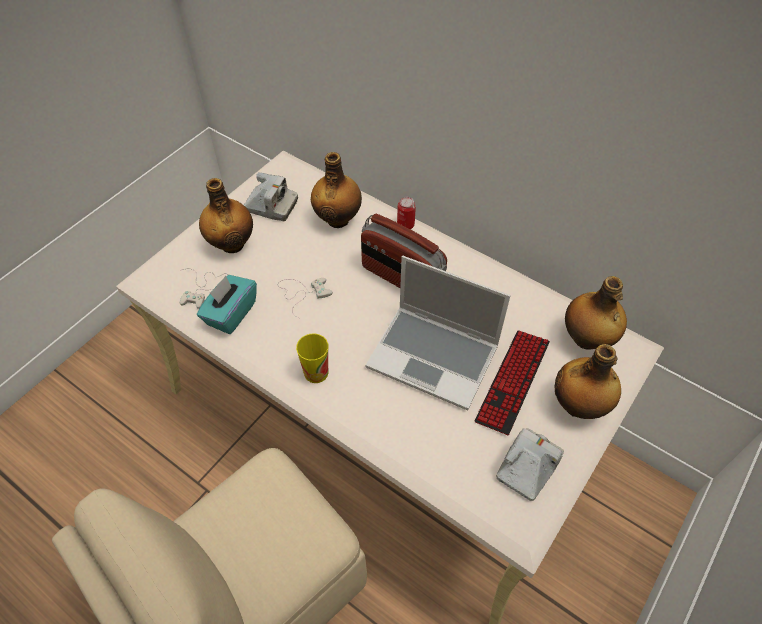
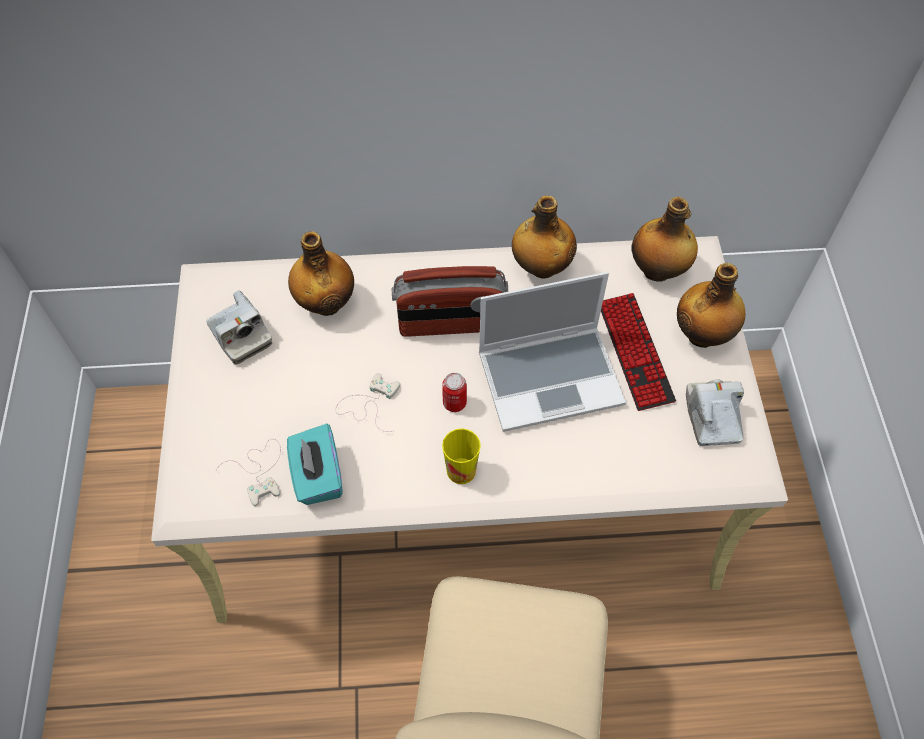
camera: 40 degrees left, 5 degrees up
(232, 244) = (240, 404): bottle -> bottle (541, 267)
(271, 206) = (240, 335): camera -> camera turned 75 degrees clockwise
(405, 225) = (400, 265): can -> can (454, 403)

